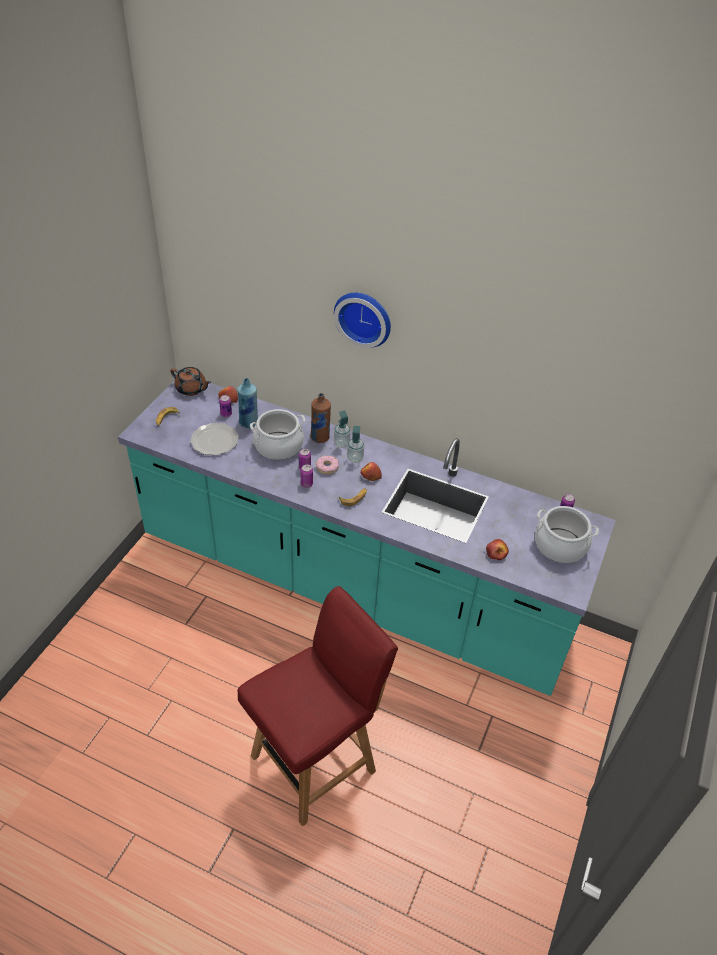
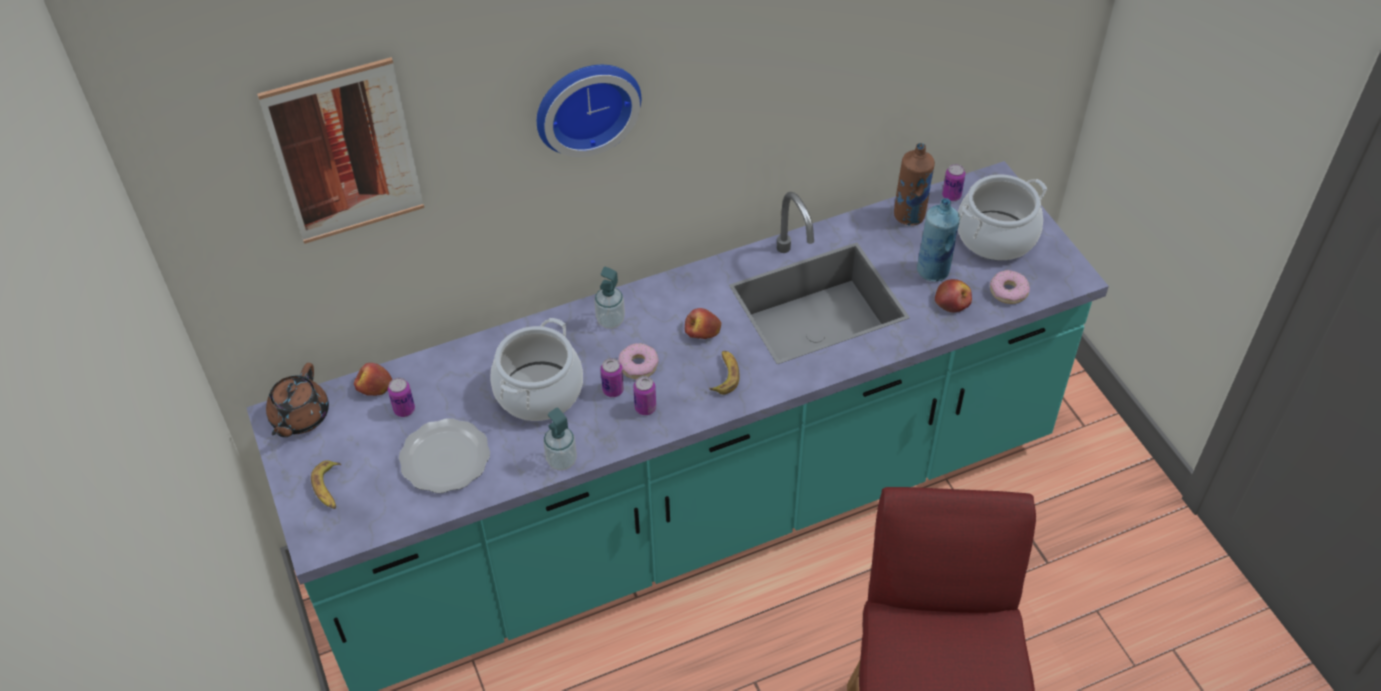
camera: 45 degrees left, 5 degrees up
(191, 389) = (299, 417): brown teapot -> brown teapot turned 120 degrees clockwise
(246, 270) = (345, 152): none -> picture
(249, 423) = (453, 395): blue bottle -> blue bottle (933, 271)
(320, 437) = (573, 335): brown bottle -> brown bottle (909, 216)
(355, 458) = (653, 325): soap dispenser -> soap dispenser (561, 460)
(529, 571) = (1008, 291): none -> donut

